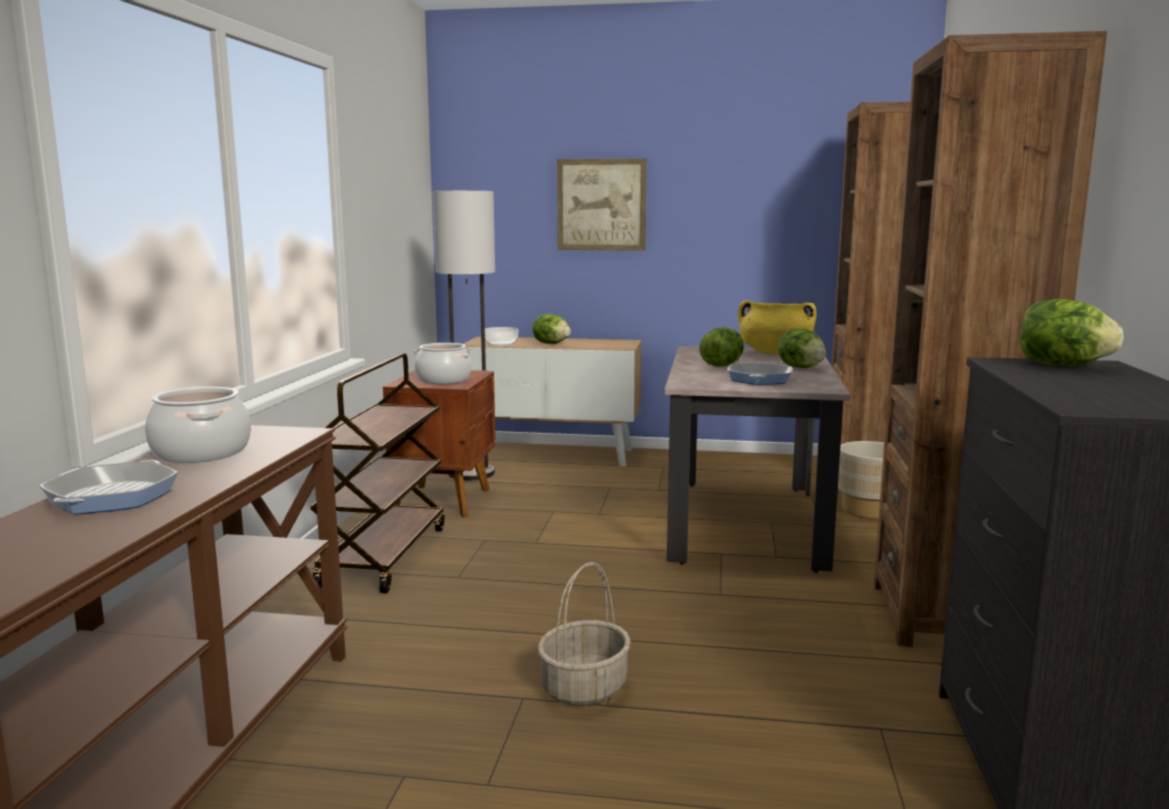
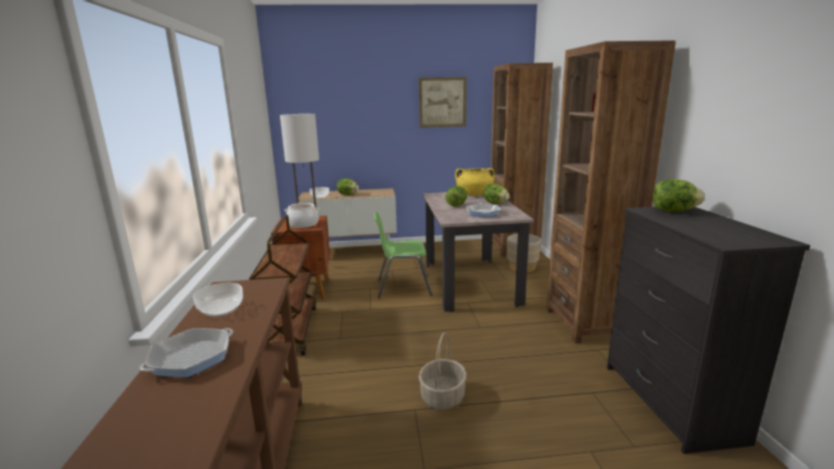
camera: 15 degrees left, 5 degrees up
(112, 497) = (191, 358): frying pan -> frying pan turned 45 degrees clockwise
(202, 452) = (221, 309): cooking pot -> bowl
(601, 205) = (367, 117): picture -> picture (442, 102)
(613, 516) = (402, 287): none -> green chair

